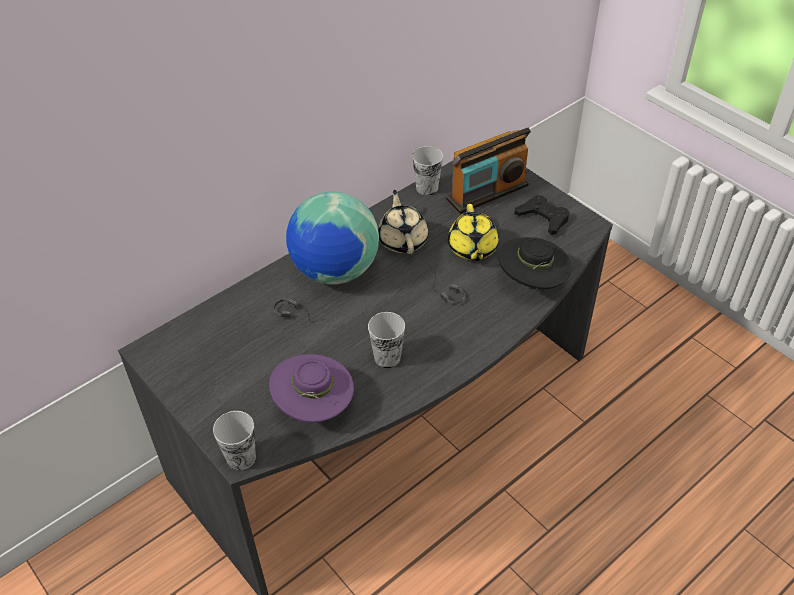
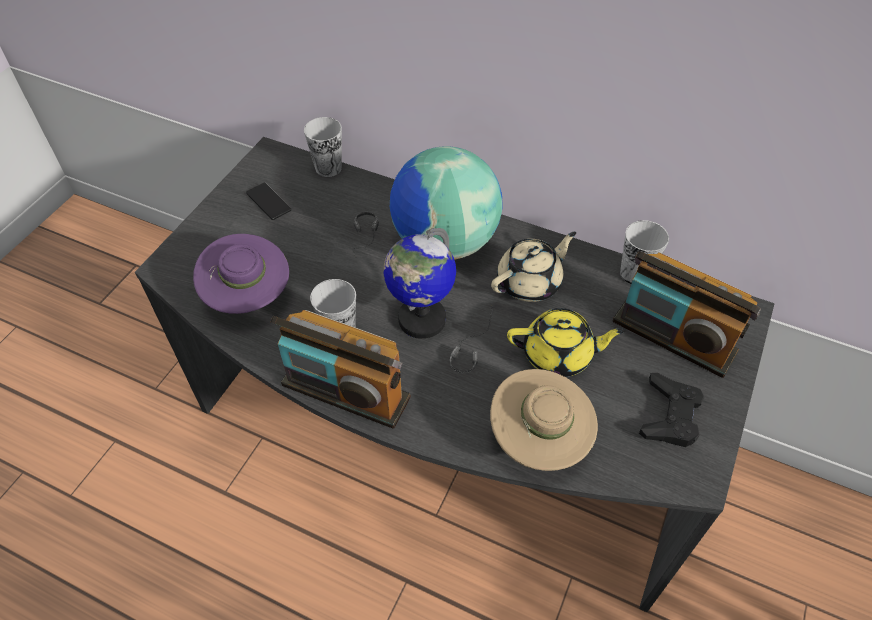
camera: 65 degrees right, 5 degrees up
(210, 366) = (268, 202): none -> phone
(241, 458) = (166, 267): cup -> cup (328, 168)
(401, 307) = (421, 319): none -> globe
(443, 369) = (345, 391): none -> radio
(472, 248) = (559, 354): yellow teapot -> yellow teapot turned 150 degrees counterclockwise
(531, 281) = (539, 439): black hat -> beige hat

